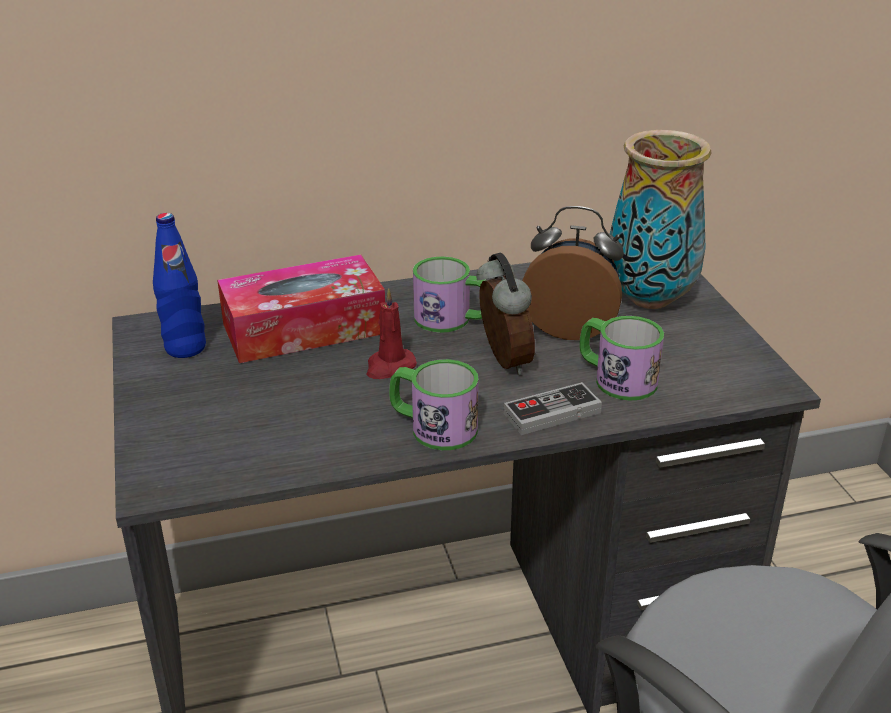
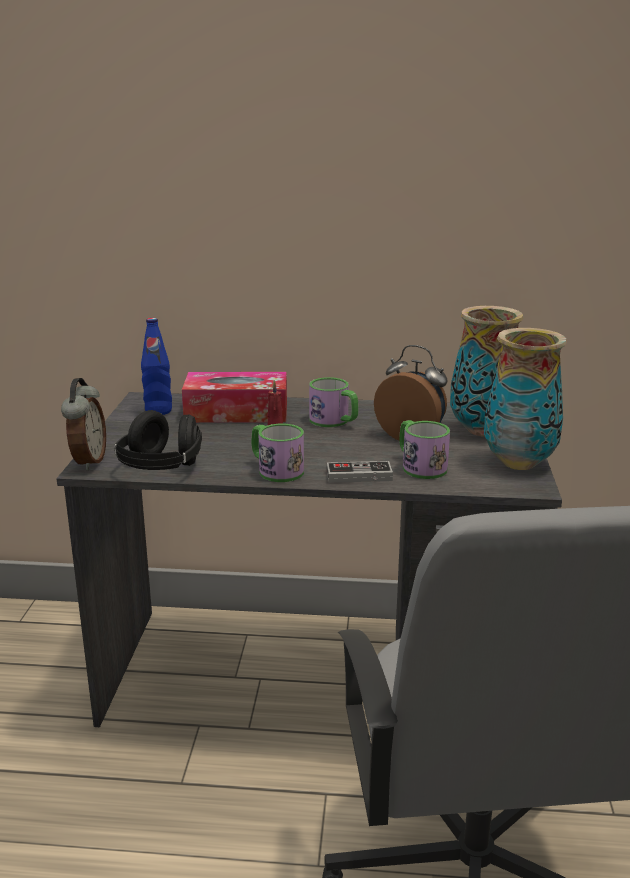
camera: 20 degrees right, 10 degrees down
(268, 461) = (161, 468): none -> black headphones
(502, 361) = (349, 446): alarm clock -> alarm clock (88, 461)
(730, 347) = (518, 463): none -> vase

